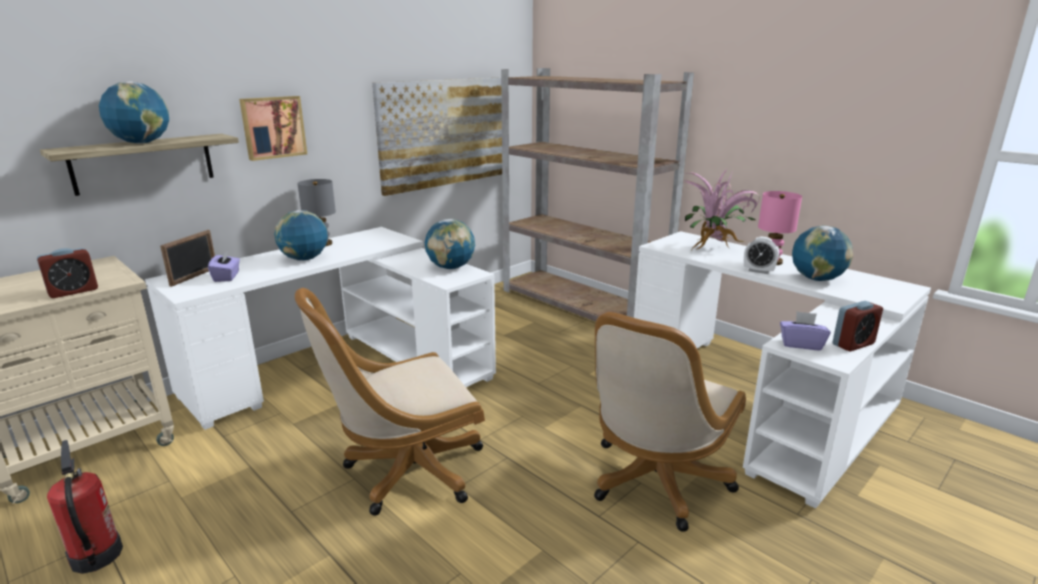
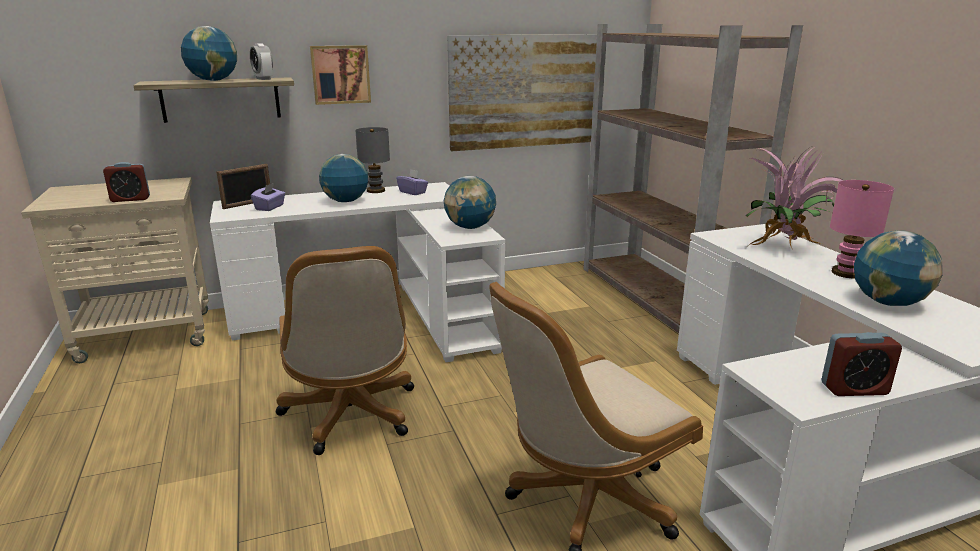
camera: 25 degrees right, 0 degrees up
(96, 556) = (91, 416): fire extinguisher -> none
(405, 473) = (352, 418): office chair -> office chair turned 105 degrees counterclockwise
(758, 271) = (813, 281): alarm clock -> alarm clock (263, 79)
(801, 344) = (776, 373): purple tissue box -> purple tissue box (413, 192)

